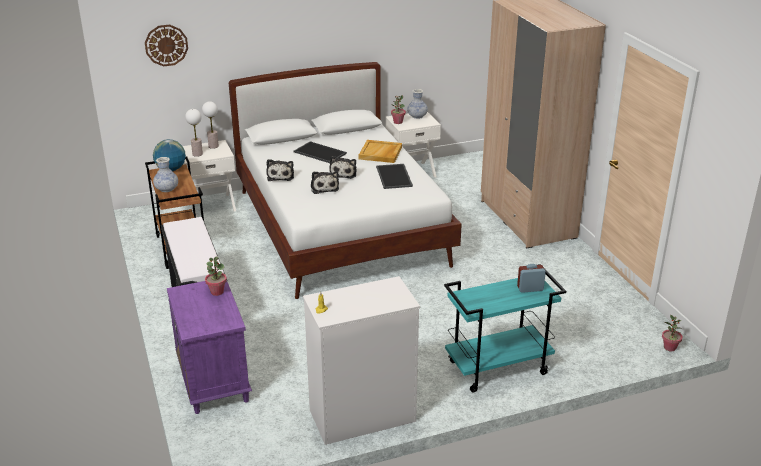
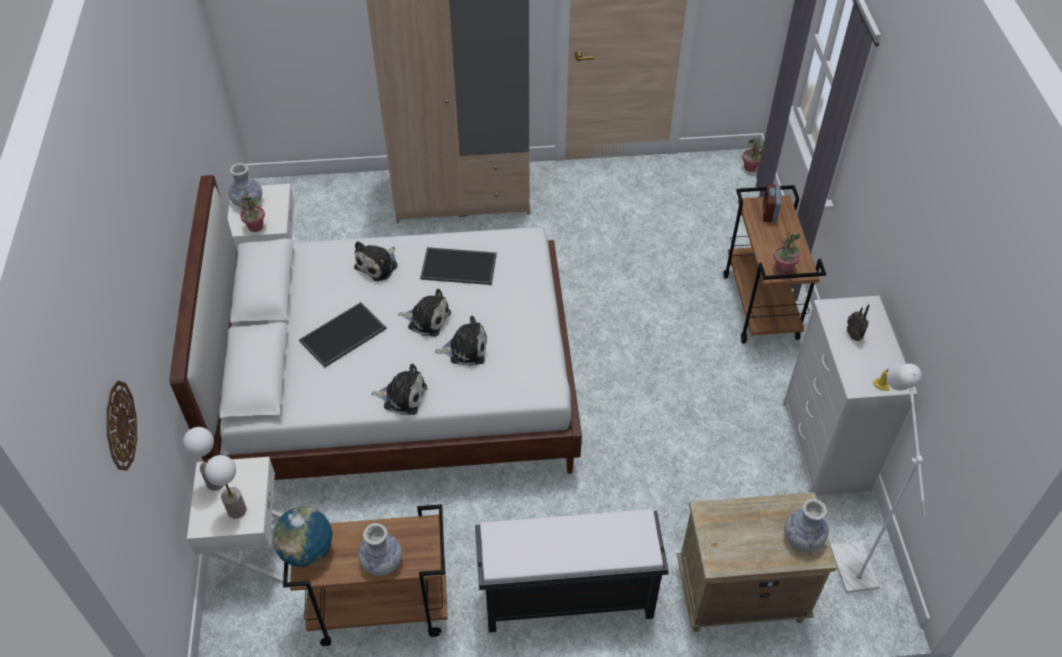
camera: 75 degrees left, 20 degrees up
(204, 323) = (803, 537): none -> vase
(213, 381) = (739, 595): purple nightstand -> beige nightstand
(217, 292) = (728, 515): potted plant -> potted plant (782, 268)
(256, 435) = (849, 558): none -> white floor lamp
(368, 295) = (854, 335): none -> radio
(380, 153) = (378, 265): beige tray -> plush toy
(497, 368) = (761, 307): turquoise cart -> brown cart

